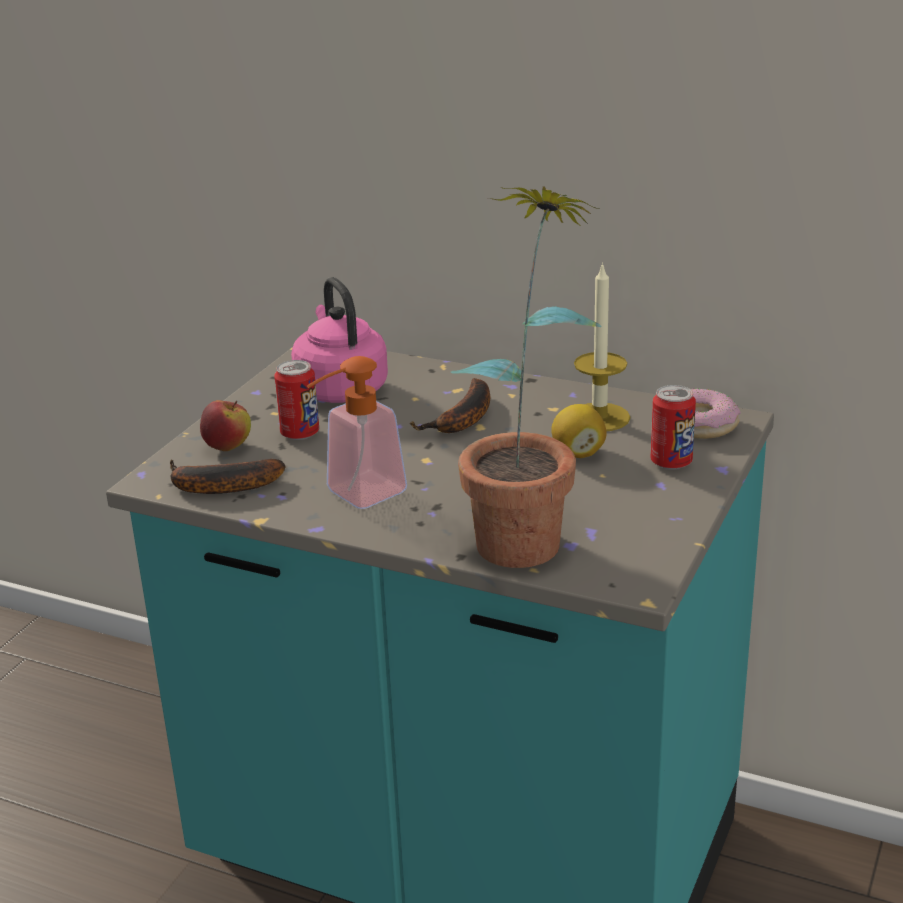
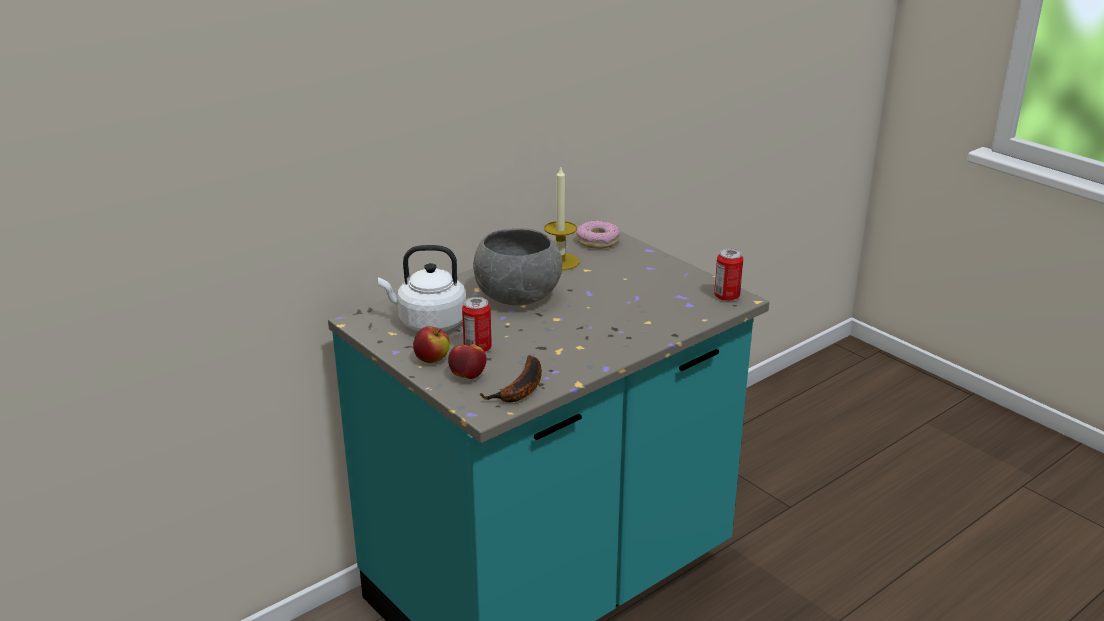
camera: 65 degrees left, 0 degrees up
(252, 416) = (432, 360): none -> apple
(340, 388) = (428, 323): pink kettle -> white kettle
(355, 496) = (579, 348): soap dispenser -> none
(463, 419) = (518, 297): banana -> grey bowl
(528, 531) = (666, 311): potted plant -> none
(578, 453) = (594, 277): lemon -> none
(671, 462) = (630, 259): can -> can (726, 297)

